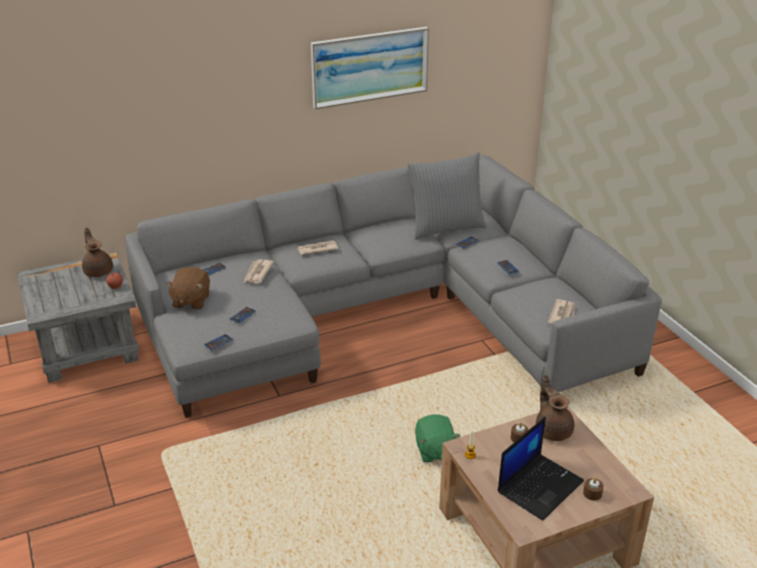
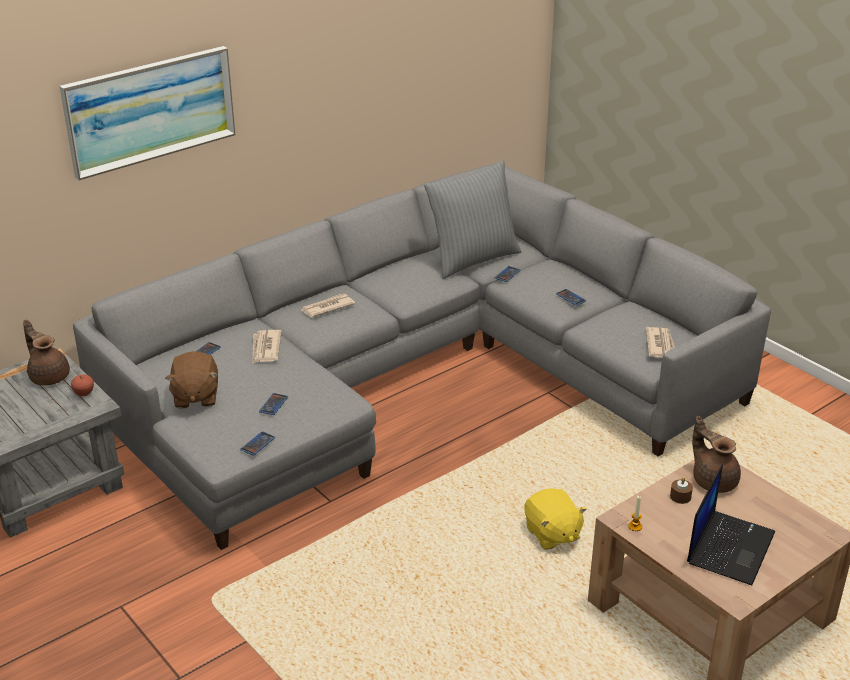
camera: 15 degrees left, 0 degrees up
(370, 66) = (357, 65): picture -> picture (150, 110)
(435, 451) = (552, 534): green plush toy -> yellow plush toy
(592, 493) = (790, 544): brown candle -> none

